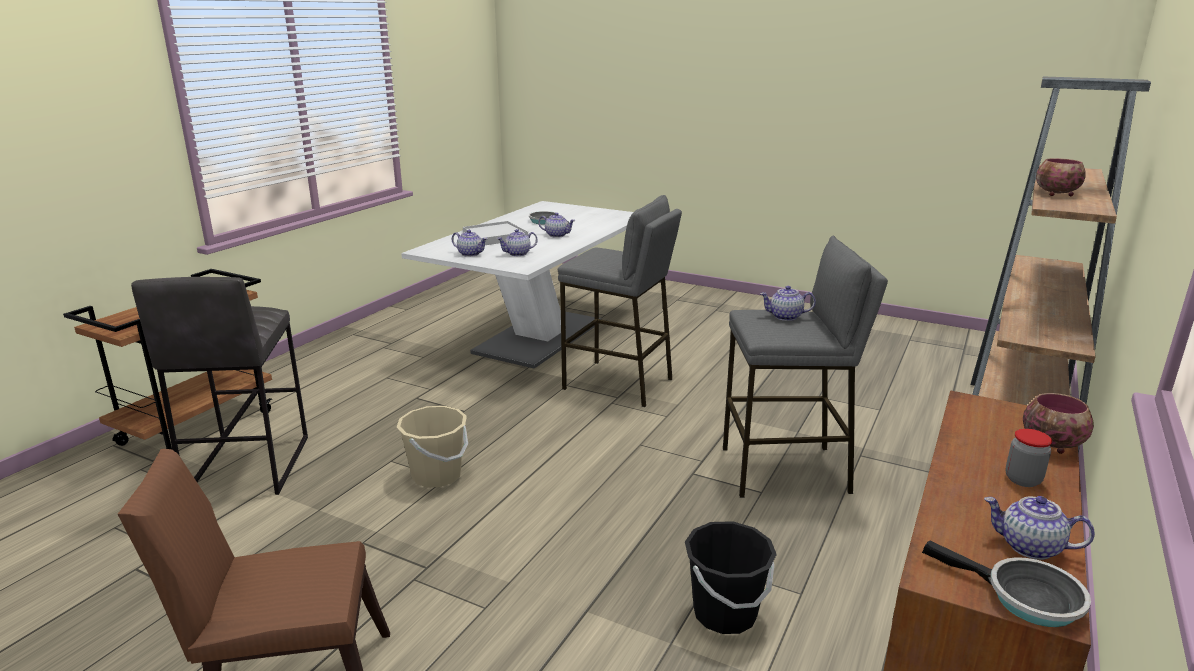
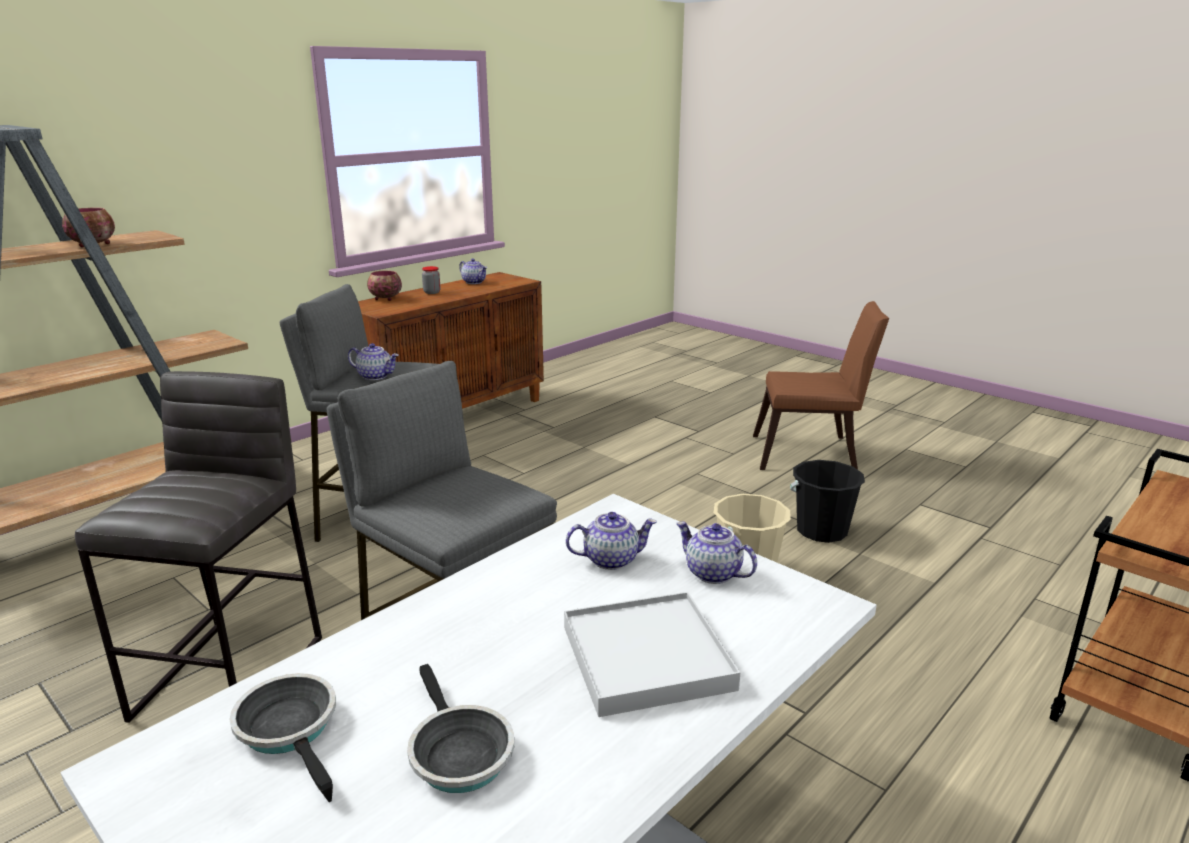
camera: 165 degrees left, 0 degrees up
(247, 466) = (986, 616): grey stool -> grey stool (233, 676)
(557, 235) = (481, 638): teapot -> none
(725, 613) = (541, 453): black bucket -> black bucket (821, 531)
(1025, 598) = (501, 276): frying pan -> frying pan (291, 730)

